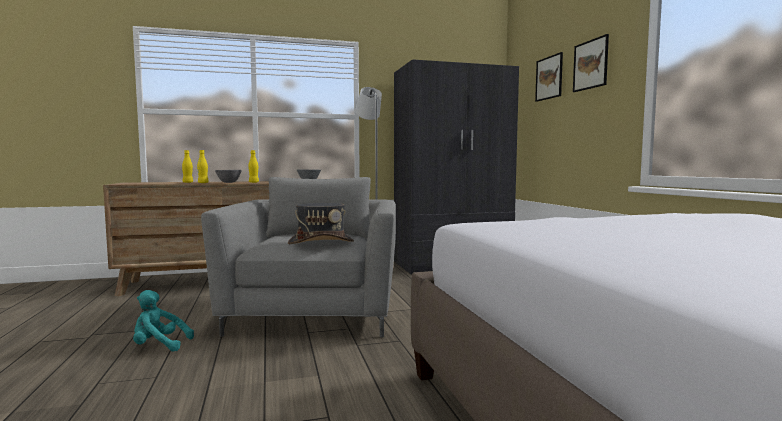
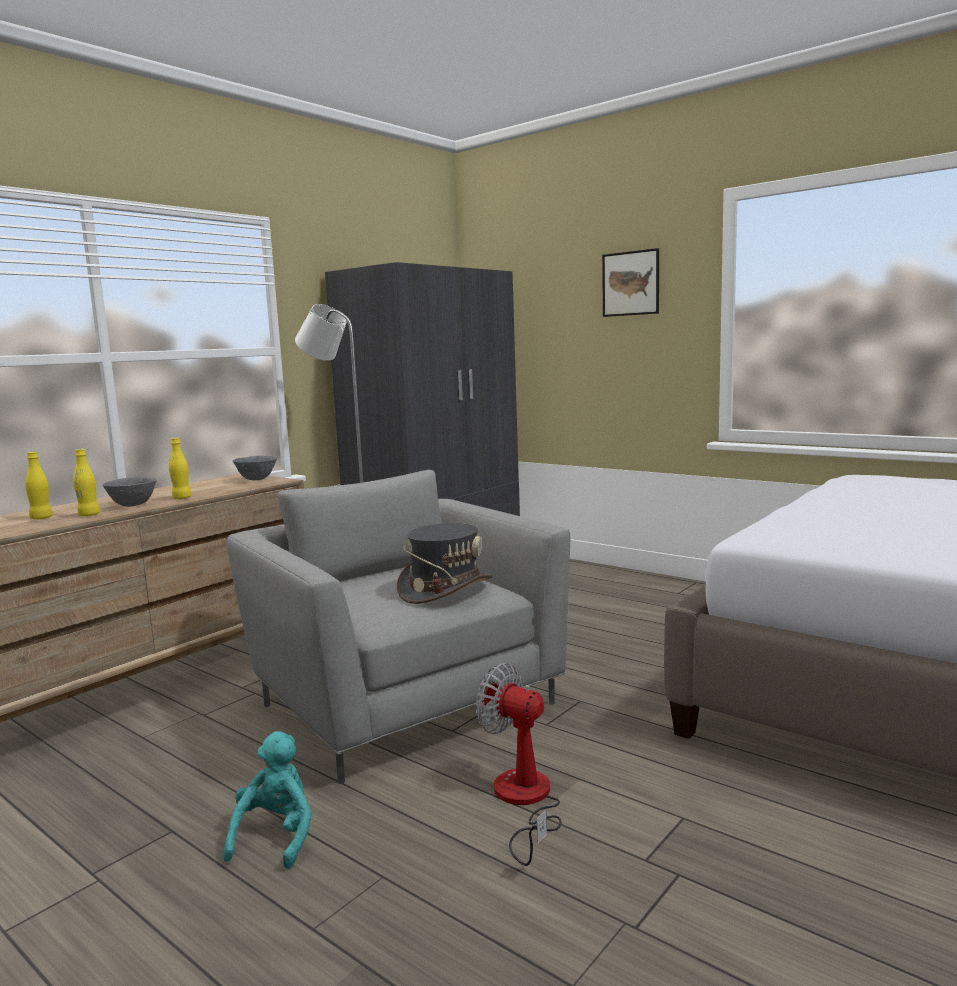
camera: 35 degrees left, 5 degrees up
(159, 346) = (276, 836): turquoise plush toy -> turquoise plush toy turned 135 degrees clockwise
(270, 373) = (524, 801): none -> fan
(549, 78) = (555, 291): picture -> none

